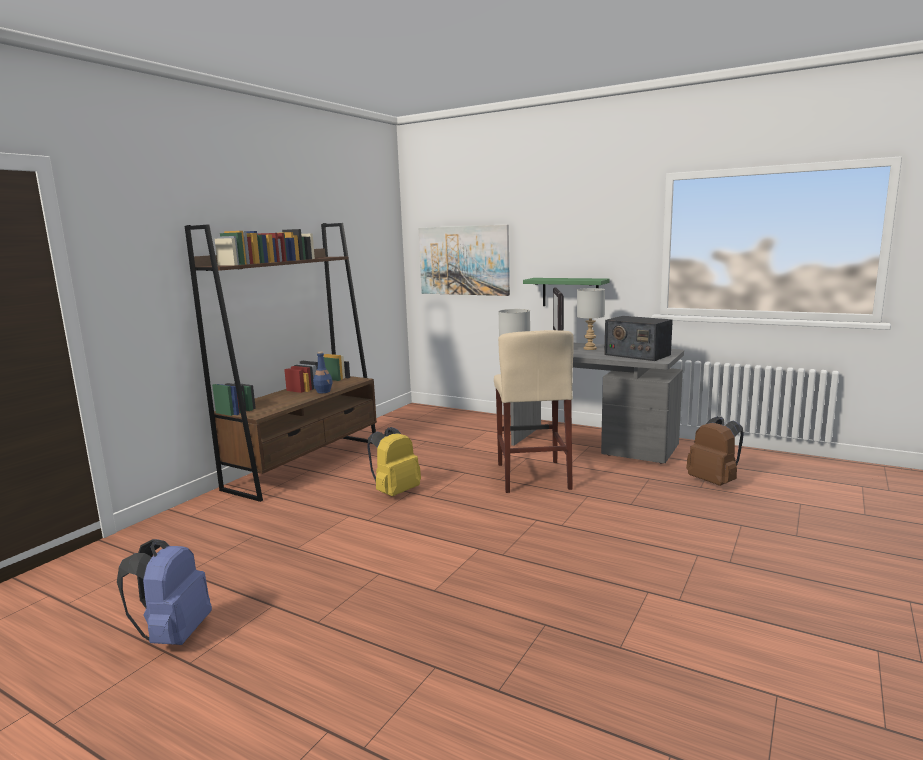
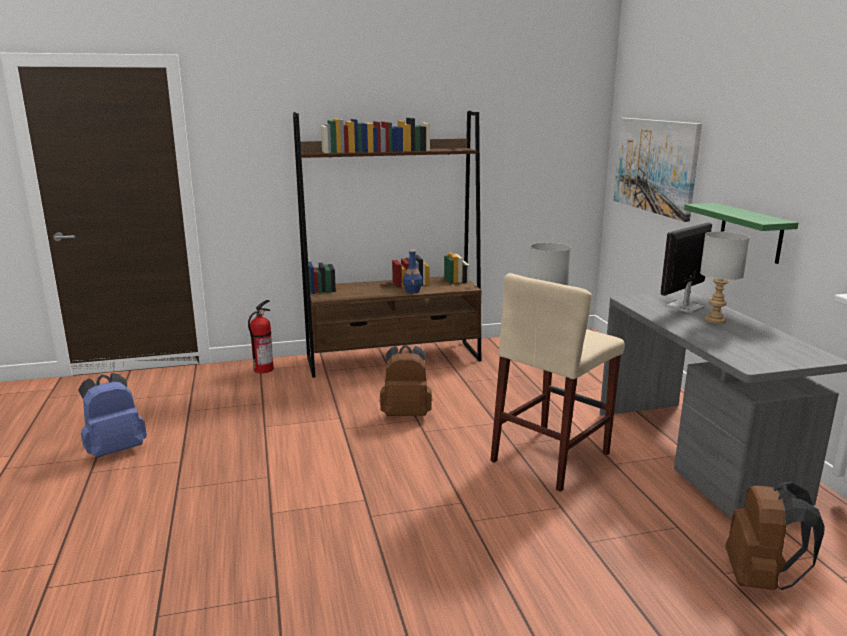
camera: 45 degrees right, 5 degrees up
(194, 514) = (264, 369): none -> fire extinguisher
(395, 492) = (406, 414): yellow backpack -> brown backpack
(636, 355) = (748, 348): radio -> none

